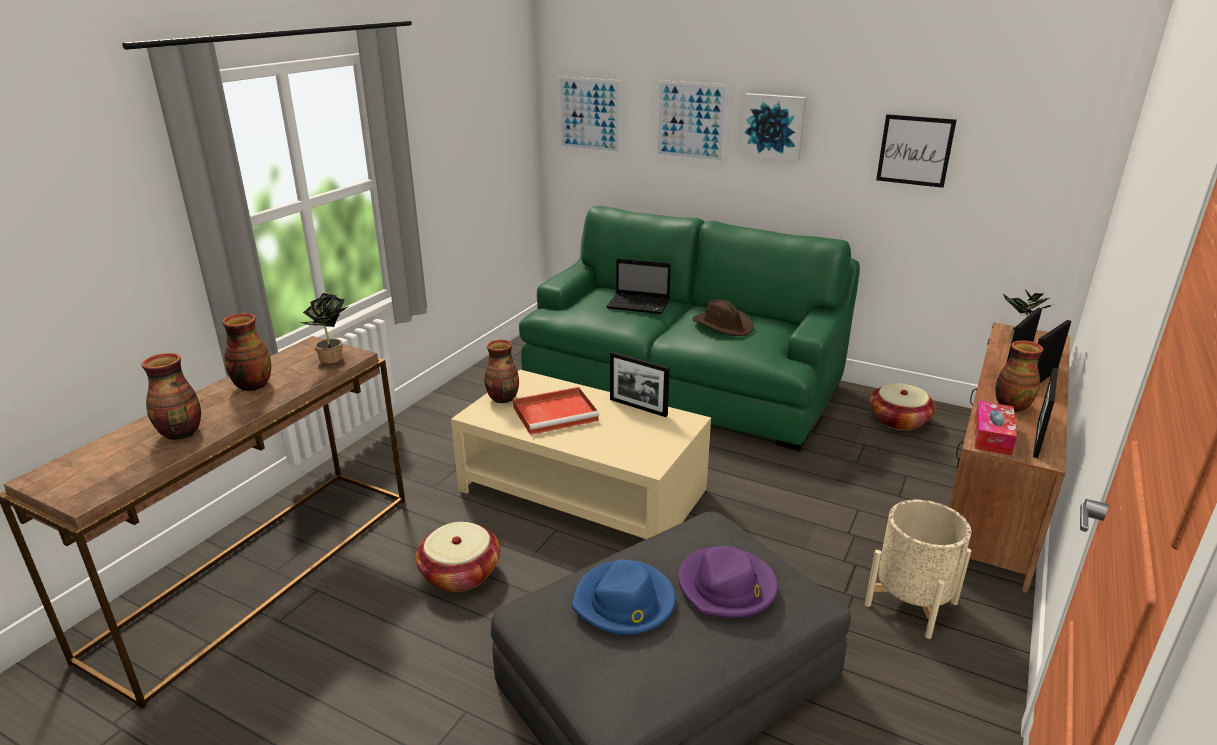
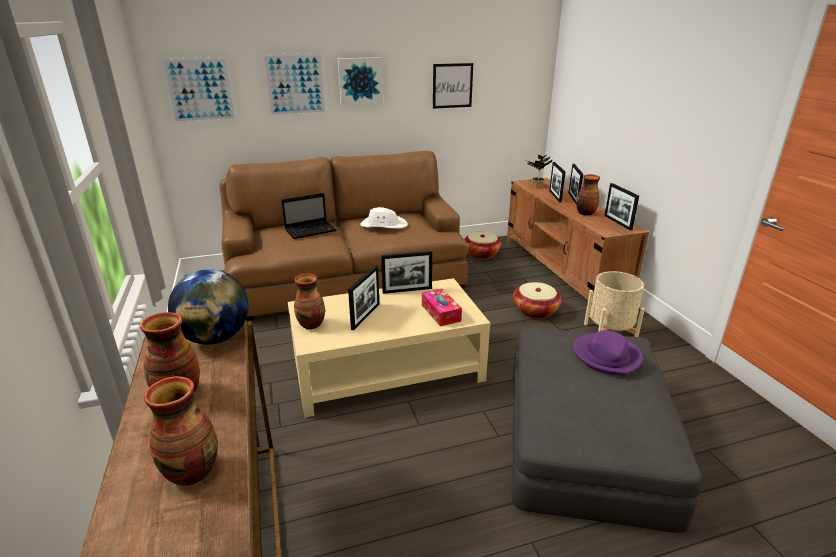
camera: 45 degrees left, 0 degrees up
(333, 359) = (215, 338): potted plant -> globe
(460, 573) = (393, 467): basket -> basket (535, 310)
(557, 413) = (365, 316): red tray -> picture frame
(624, 602) = (586, 395): blue hat -> none
(680, 383) = (347, 280): green sofa -> brown sofa
(723, 325) = (383, 225): brown hat -> white hat
(992, 436) = (603, 228): tissue box -> tissue box (441, 313)

